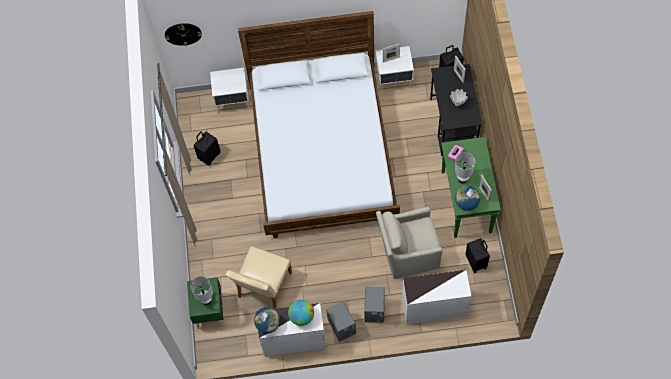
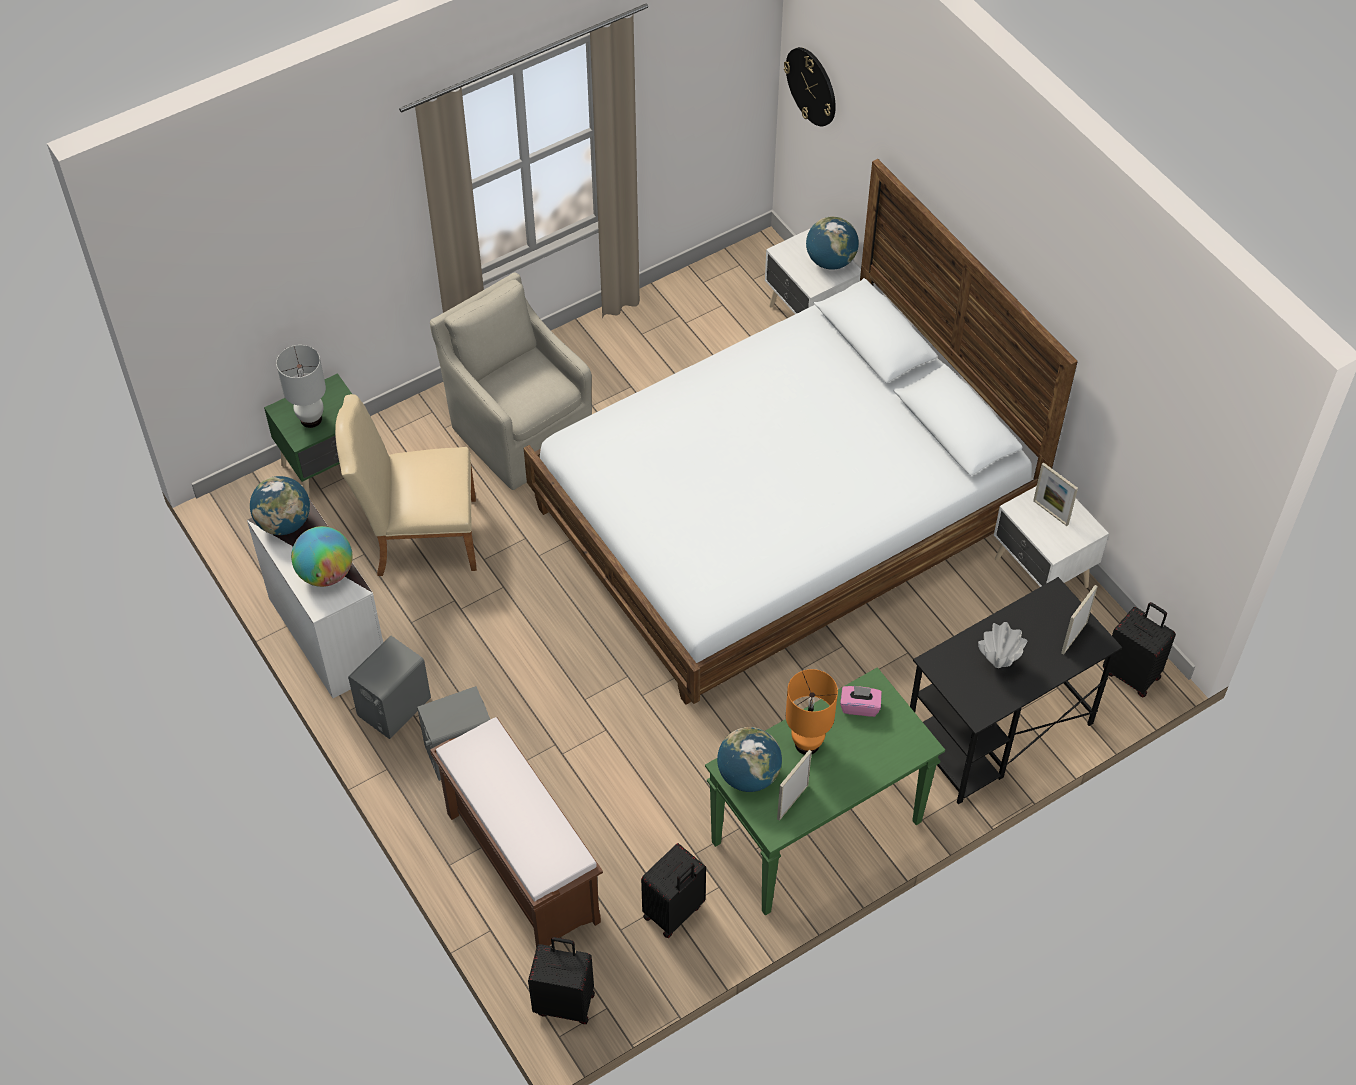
camera: 60 degrees right, 10 degrees down
(209, 156) = (664, 332): black suitcase -> black suitcase (565, 1002)
(231, 76) = (830, 261): none -> globe
(408, 253) = (626, 765): beige armchair -> beige armchair (519, 431)
(433, 307) = (520, 866): white dresser -> brown bench
(462, 179) = (807, 744): white table lamp -> orange table lamp

